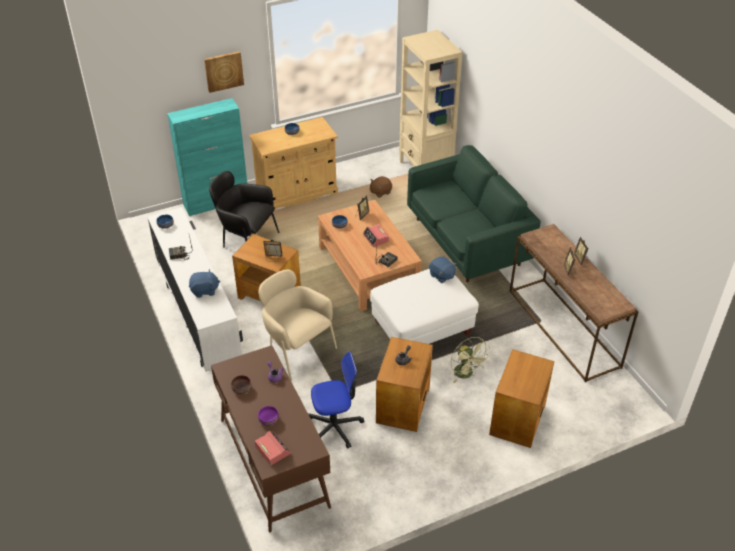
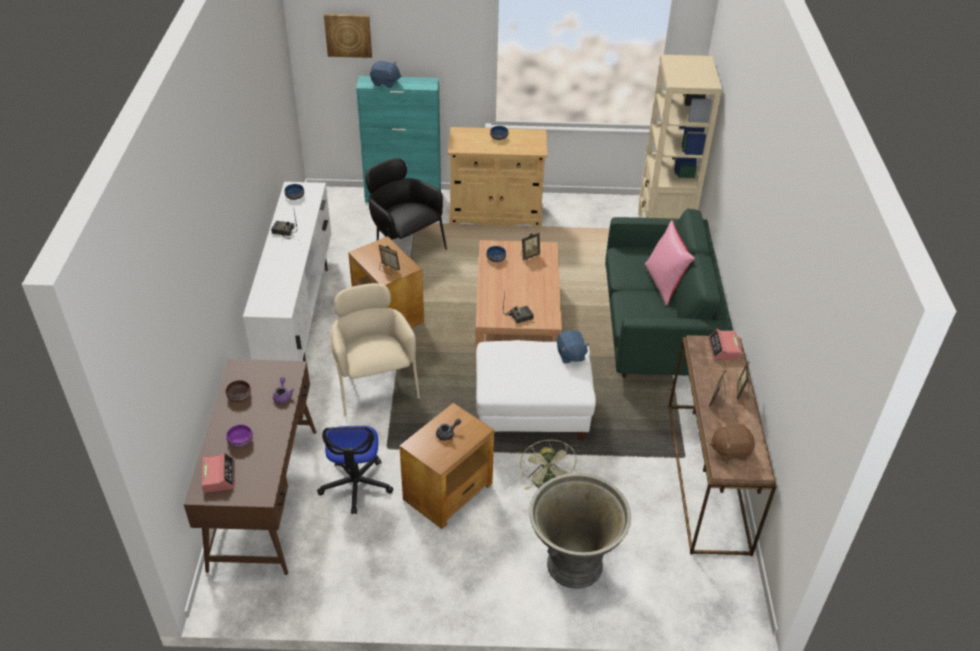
camera: 25 degrees right, 0 degrees up
(204, 291) = (281, 278): blue plush toy -> blue plush toy (385, 83)
(223, 71) = (432, 43): picture -> picture (348, 35)
(335, 426) = (356, 485): office chair -> office chair turned 75 degrees clockwise
(376, 238) = (526, 286): alarm clock -> alarm clock (723, 349)
(380, 192) = (591, 241): brown plush toy -> brown plush toy (730, 450)
(468, 205) = (664, 283): none -> pink pillow
(518, 419) = (573, 564): brown side table -> grey planter

